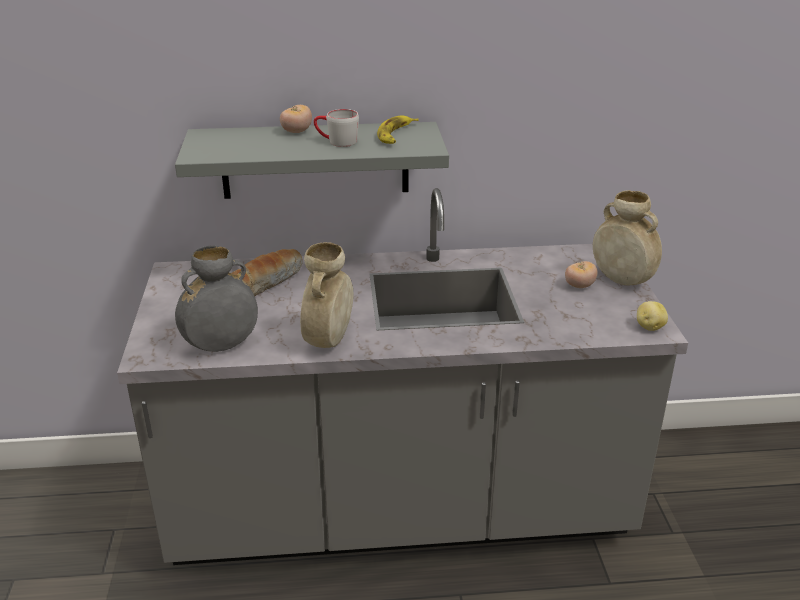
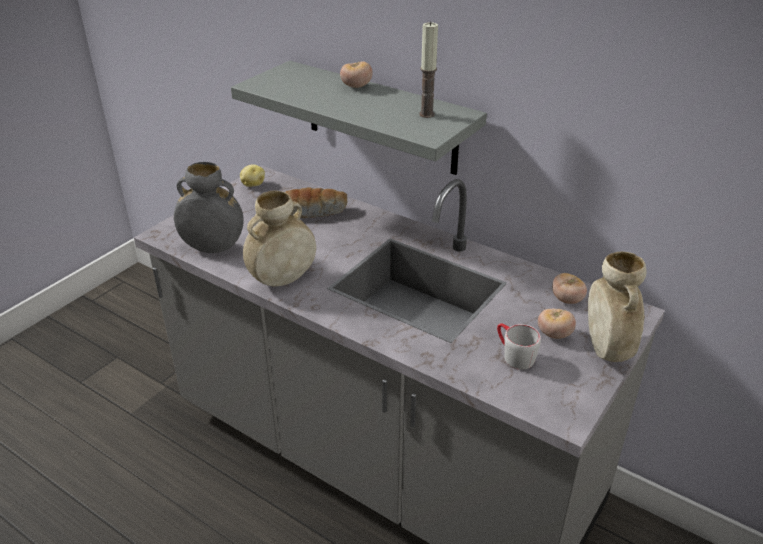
camera: 40 degrees right, 5 degrees up
(336, 141) = (369, 105): grey mug -> grey mug (513, 355)
(396, 135) = (427, 114): banana -> candle
(555, 261) = (567, 300): none -> tomato
(649, 327) = (563, 409): potato -> potato (252, 184)

